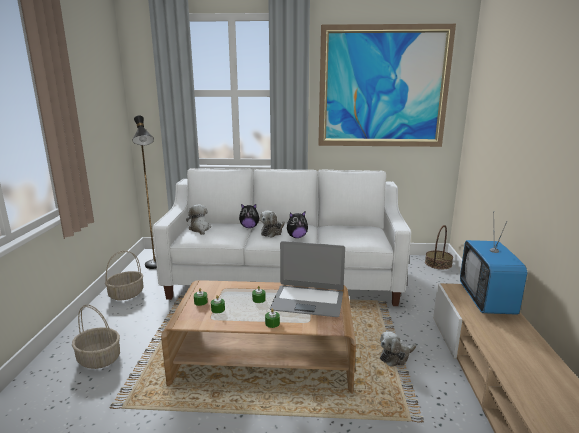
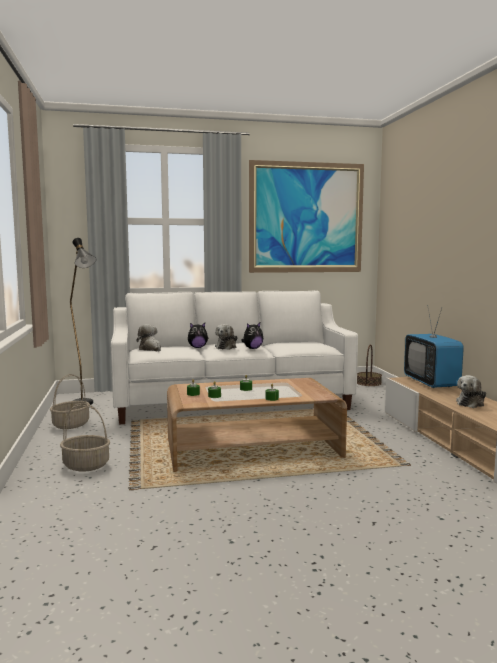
camera: 15 degrees left, 10 degrees down
(308, 301) = (290, 387): laptop -> none
(395, 357) = (367, 437): plush toy -> plush toy (471, 403)

